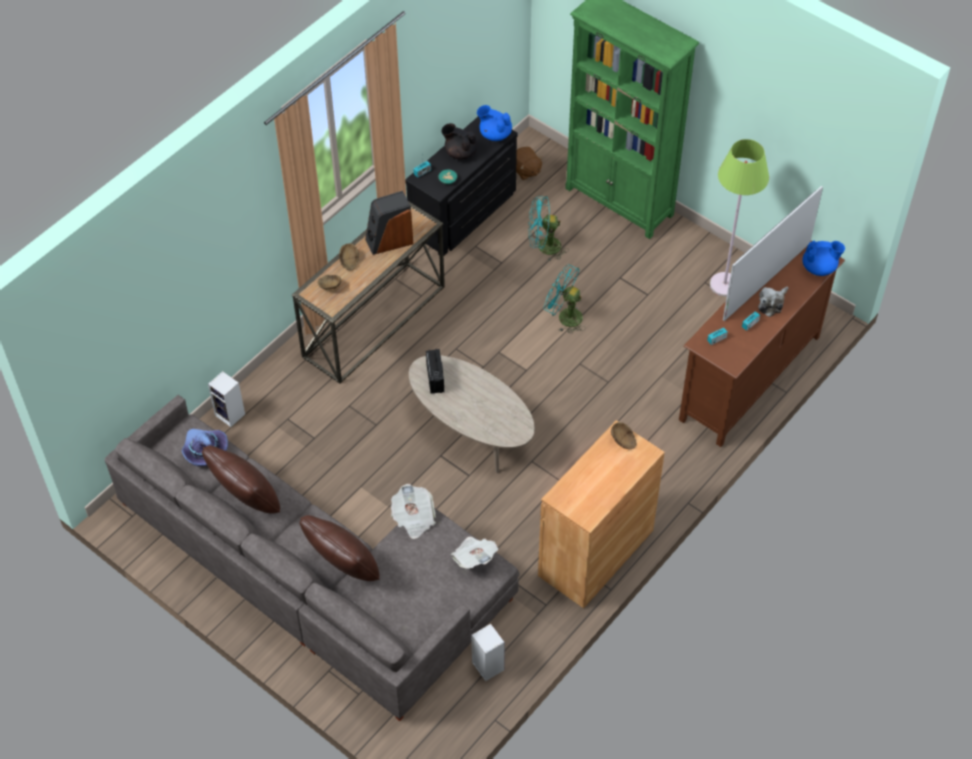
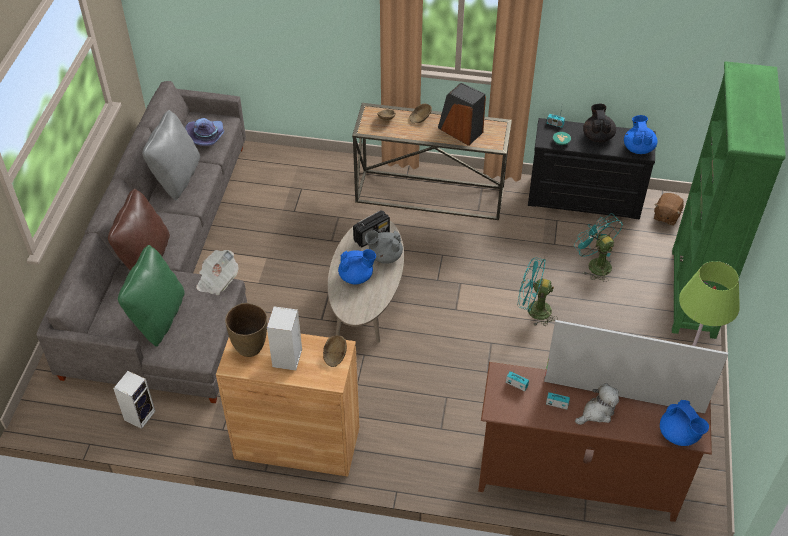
camera: 60 degrees right, 5 degrees down
(231, 415) = (283, 158): speaker -> speaker (287, 359)
(246, 499) = (177, 178): brown pillow -> grey pillow
(429, 583) = (158, 318): none -> green pillow
(466, 379) = (385, 256): none -> grey teapot
(474, 557) = (200, 336): newspaper -> none
(477, 411) = (356, 277): none -> blue teapot
(564, 316) = (533, 310): turquoise fan -> turquoise fan turned 75 degrees counterclockwise
(576, 496) = (250, 347): none -> brown vase
(772, 304) = (597, 412): plush toy -> plush toy turned 135 degrees clockwise

